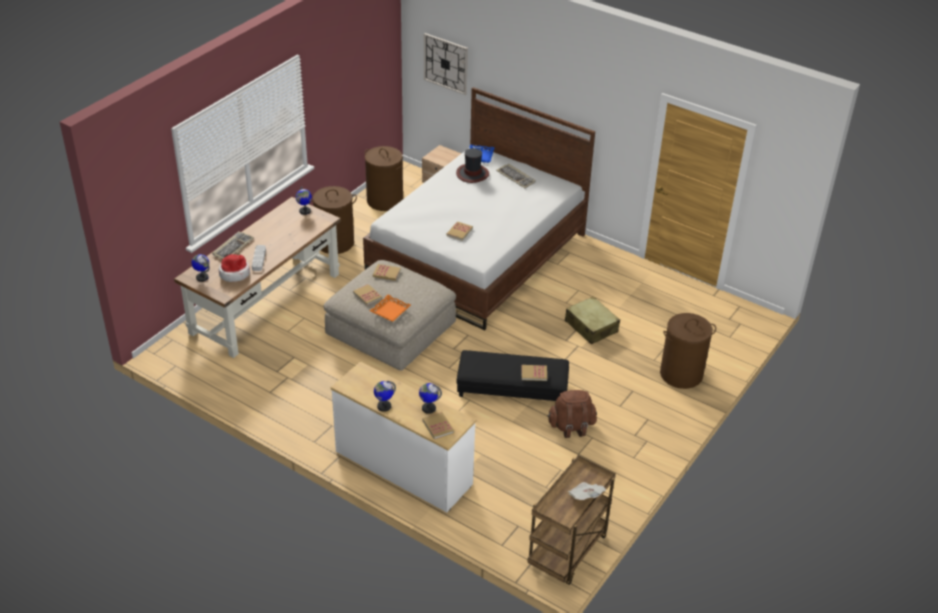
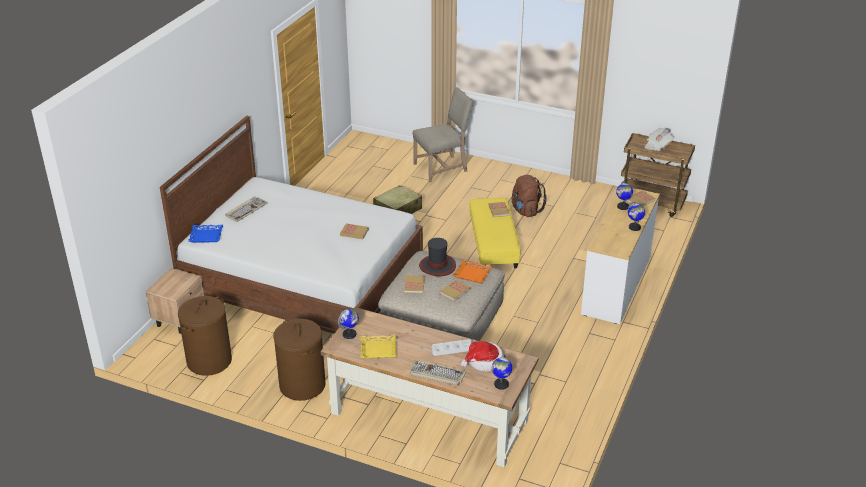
camera: 100 degrees left, 5 degrees down
(278, 223) = (378, 350): none -> yellow tray
(446, 63) = (130, 192): wall clock -> none
(472, 174) = (244, 237): hat -> hat (437, 266)
(512, 388) = (493, 242): black ottoman -> yellow ottoman
(681, 374) = (442, 168): brown laundry basket -> beige chair

